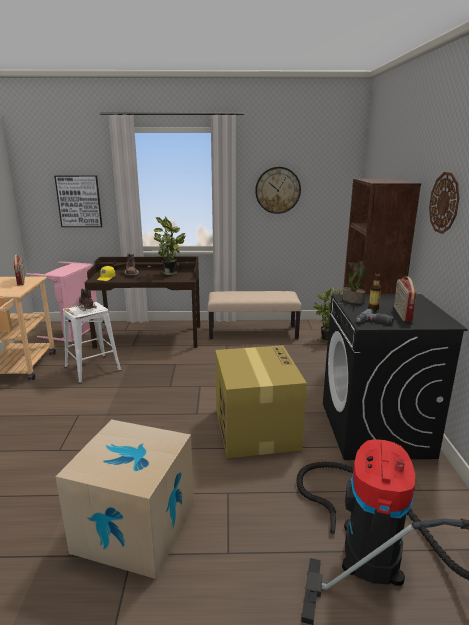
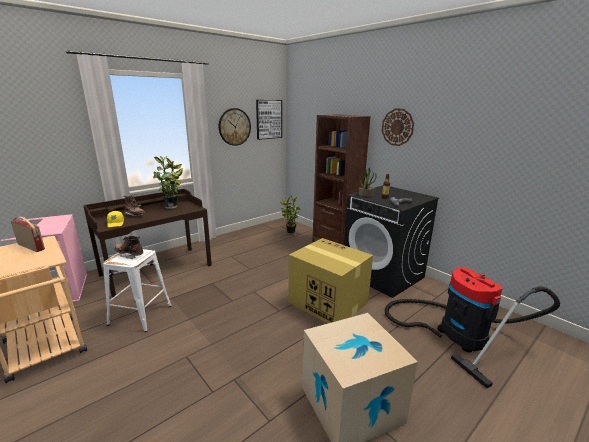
camera: 40 degrees left, 0 degrees up
(79, 201) = (43, 148): picture -> picture (269, 119)
(253, 332) = (238, 242): beige bench -> none
(402, 314) = (401, 197): radio -> none

